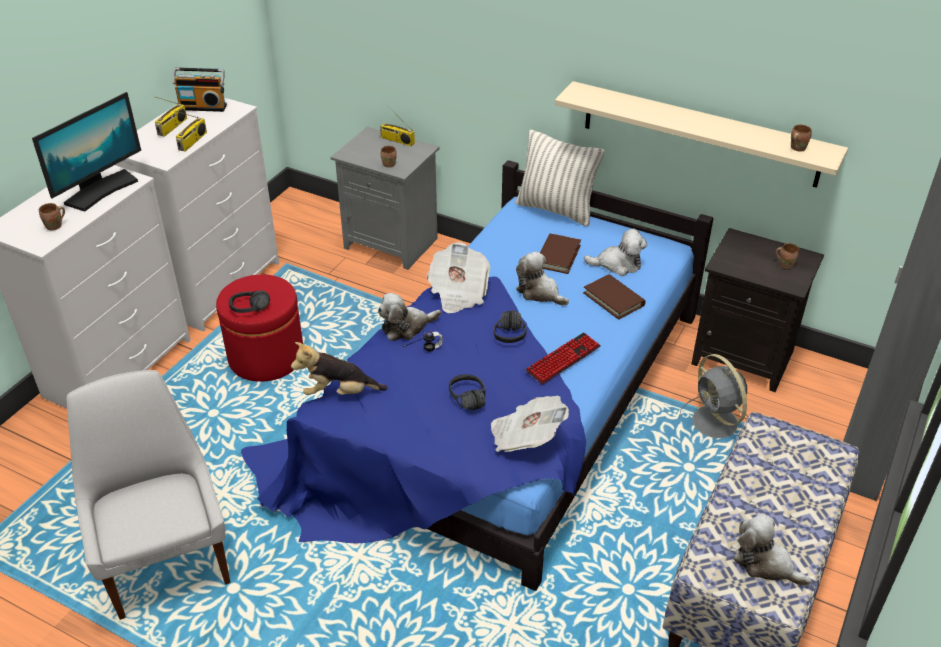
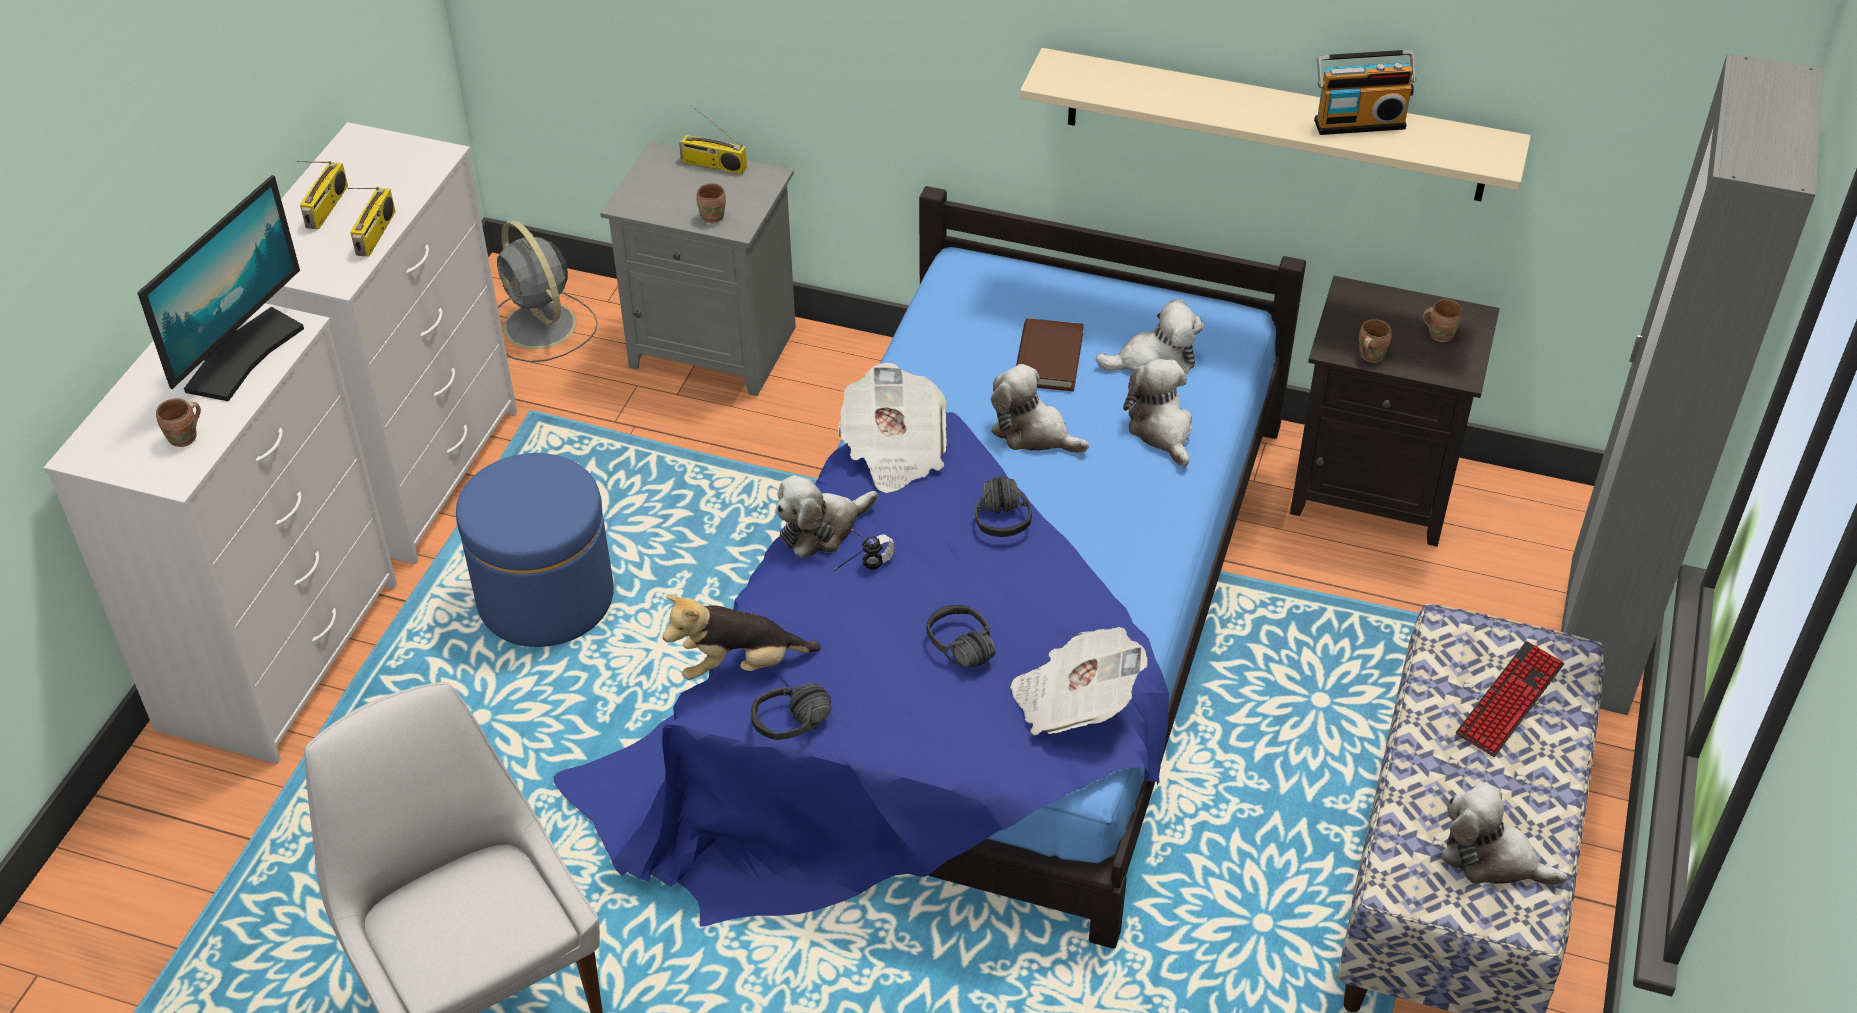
camera: 10 degrees left, 5 degrees up
(203, 106) = (370, 157): radio -> radio (1358, 122)
(251, 312) = (527, 530): black headphones -> black headphones (796, 730)
(266, 357) = (546, 598): red ottoman -> blue ottoman
(556, 209) = (1024, 268): pillow -> none
(563, 359) = (1102, 553): keyboard -> keyboard (1509, 700)
(613, 299) = (1161, 430): brown book -> plush toy
(716, 424) = (1350, 617): grey fan -> grey fan (541, 327)
(796, 148) = (1447, 145): brown mug -> brown mug (1369, 355)

